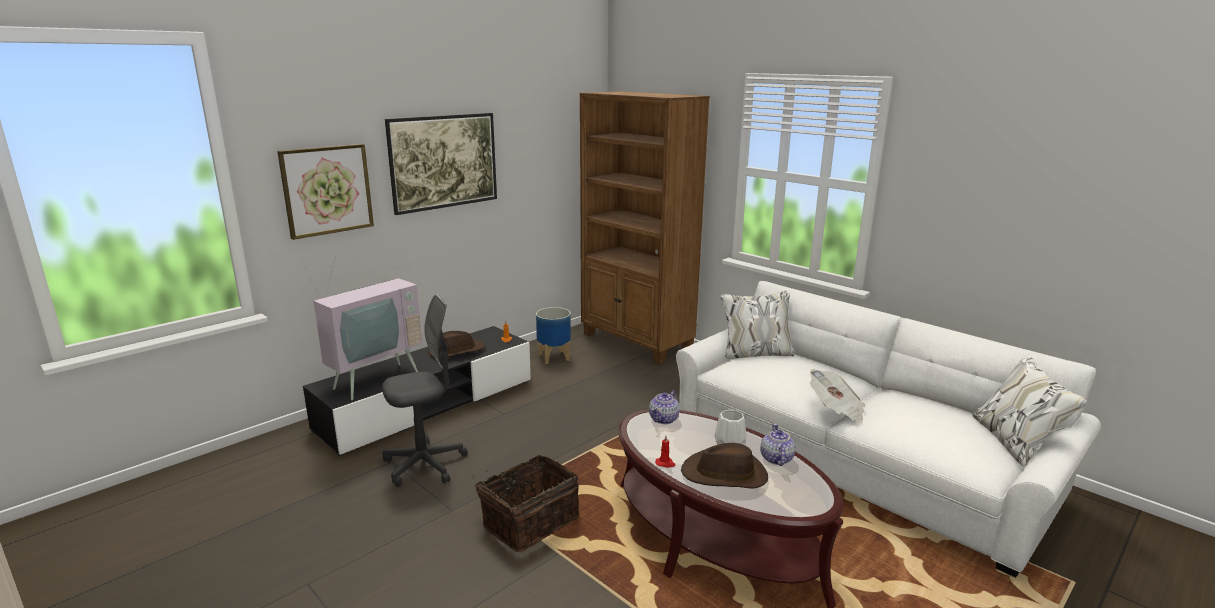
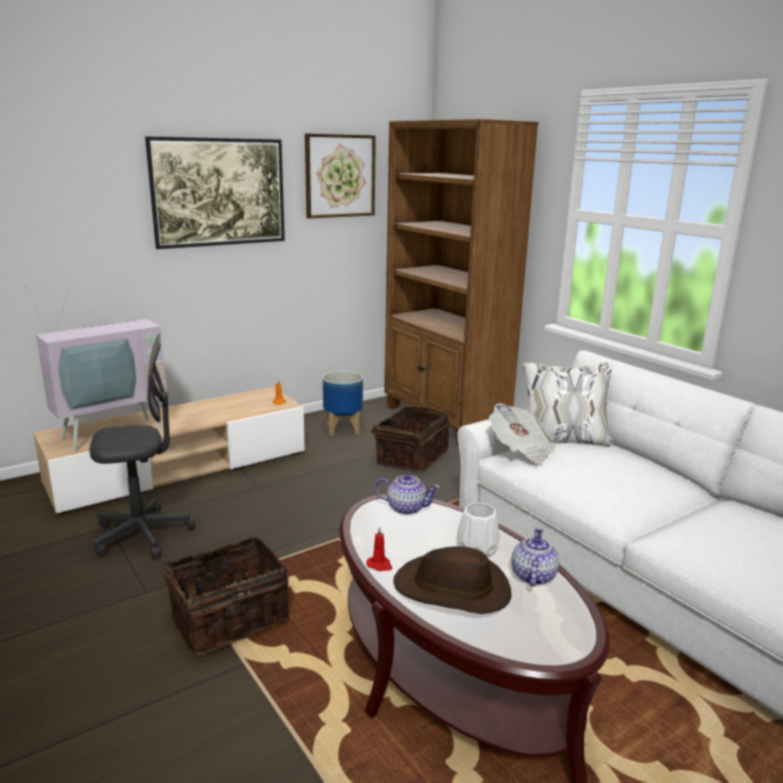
camera: 10 degrees right, 0 degrees up
(327, 190) = (72, 213): picture -> picture (340, 176)
(428, 404) = (180, 468): black tv stand -> beige tv stand
(456, 351) = (217, 409): brown hat -> none
(620, 377) = (410, 457): none -> basket
(664, 419) = (406, 508): teapot -> teapot turned 120 degrees counterclockwise
(836, 410) = (644, 519): newspaper -> newspaper (520, 450)

